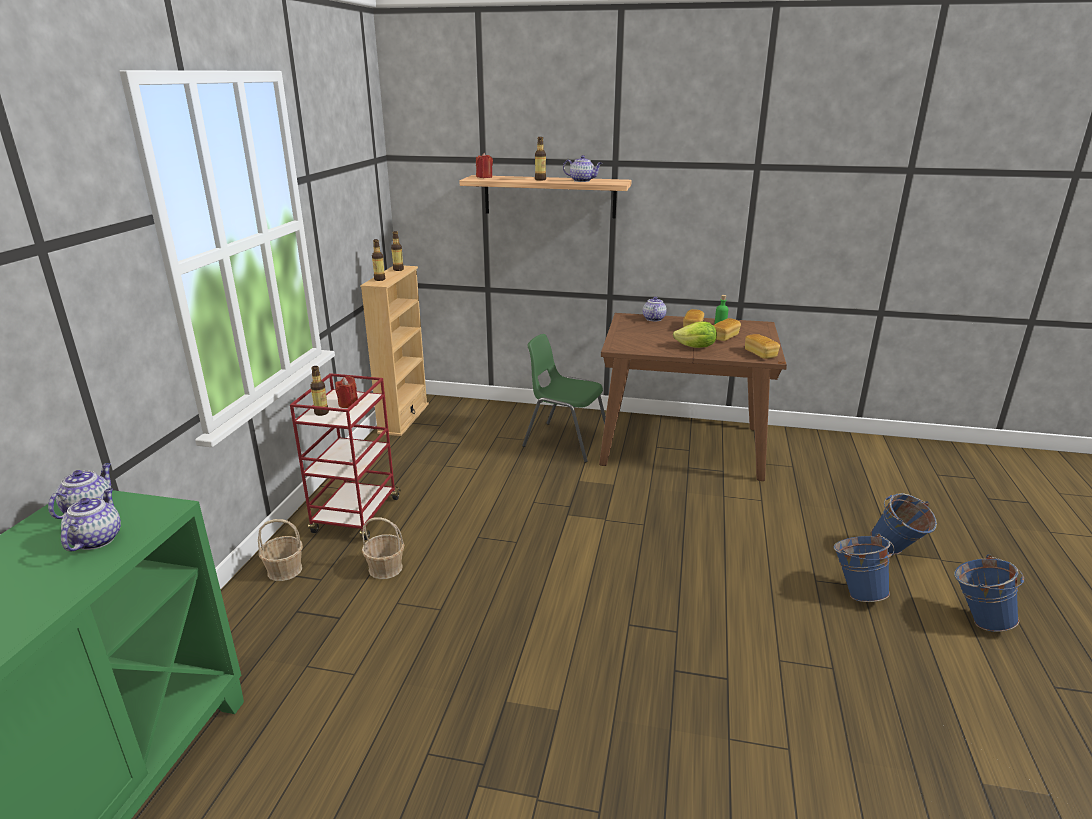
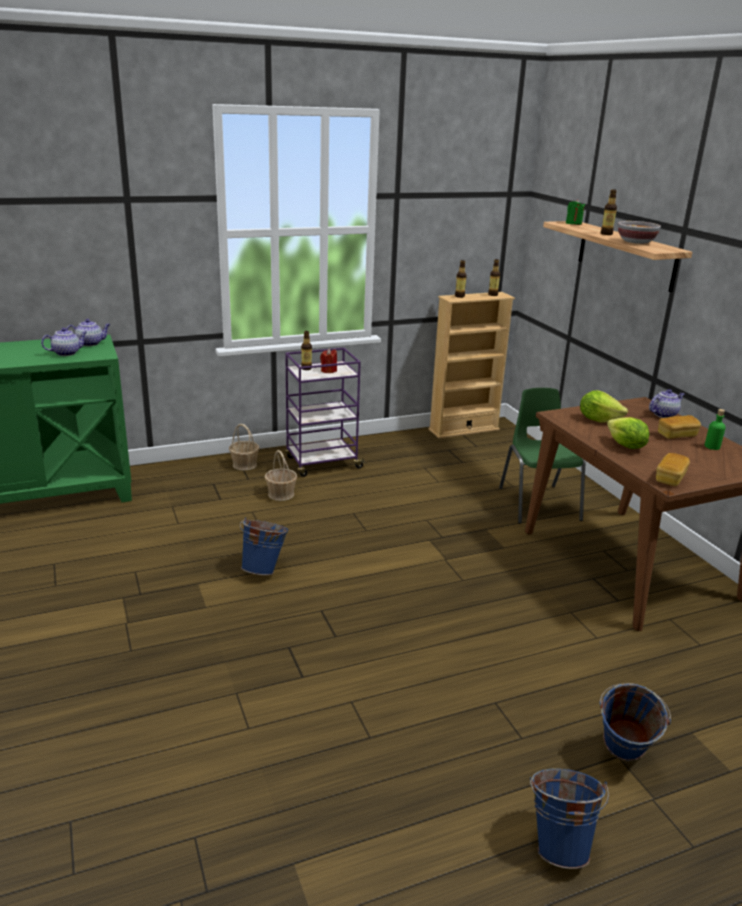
camera: 55 degrees right, 0 degrees up
(356, 516) = (322, 463): red cart -> purple cart
(484, 177) = (573, 223): red candle -> green candle
(582, 181) = (636, 242): teapot -> bowl
(640, 339) = (598, 419): none -> lettuce
(724, 337) = (683, 454): bread -> none
(856, 591) = (507, 735): blue bucket -> blue bucket (264, 569)

